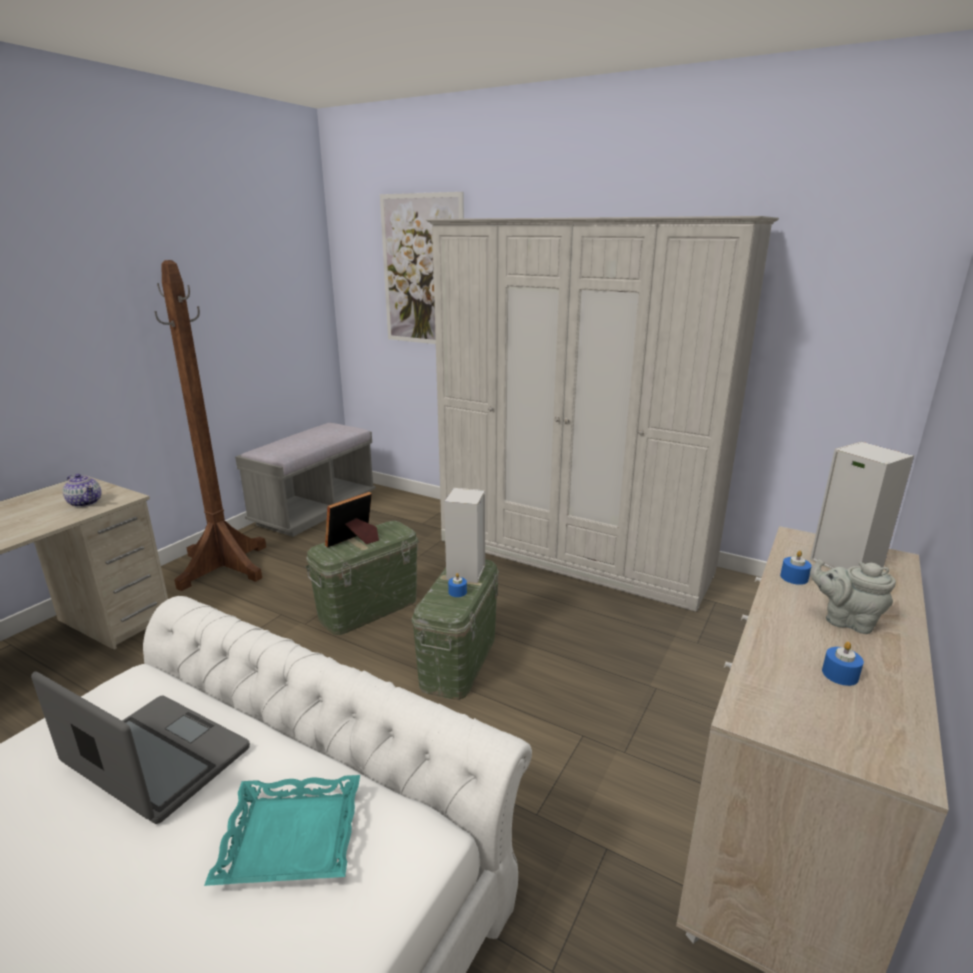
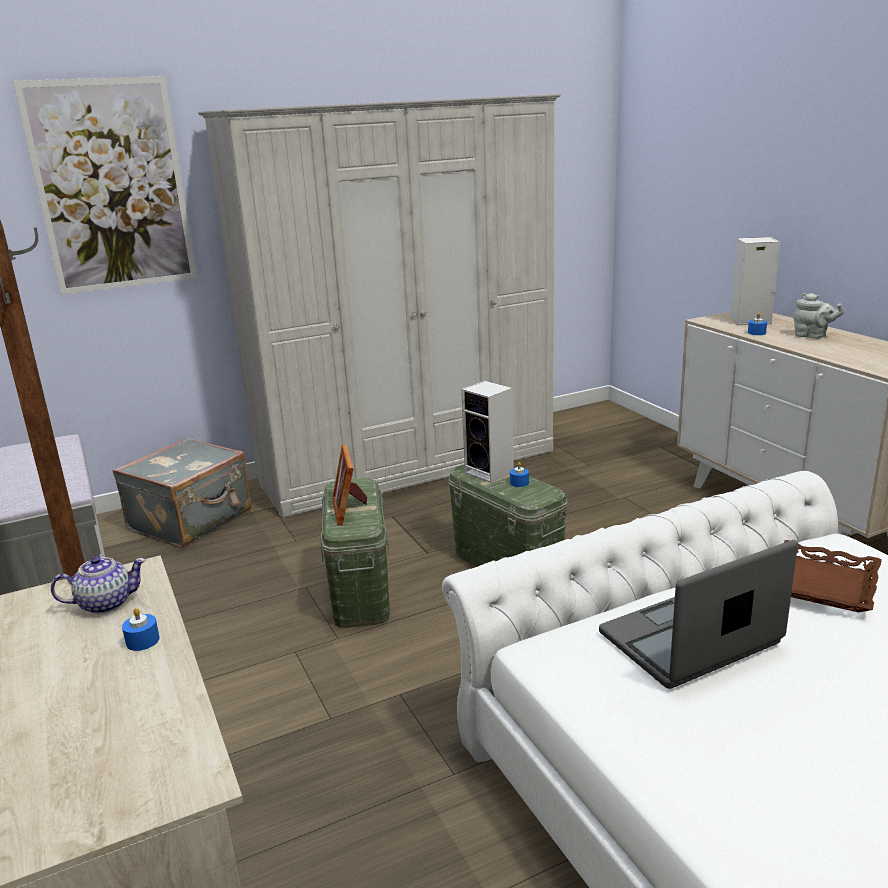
camera: 55 degrees left, 0 degrees up
(291, 836) = (822, 583): turquoise tray -> brown tray
(410, 515) = (192, 520): none -> grey suitcase
(840, 674) = (863, 349): blue candle -> blue candle (142, 640)
(846, 621) = (812, 336): grey teapot -> grey teapot turned 120 degrees counterclockwise

